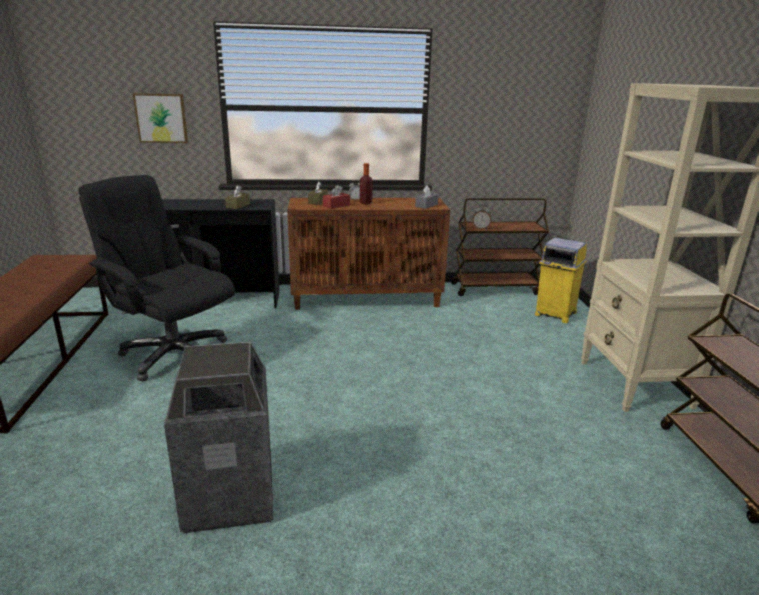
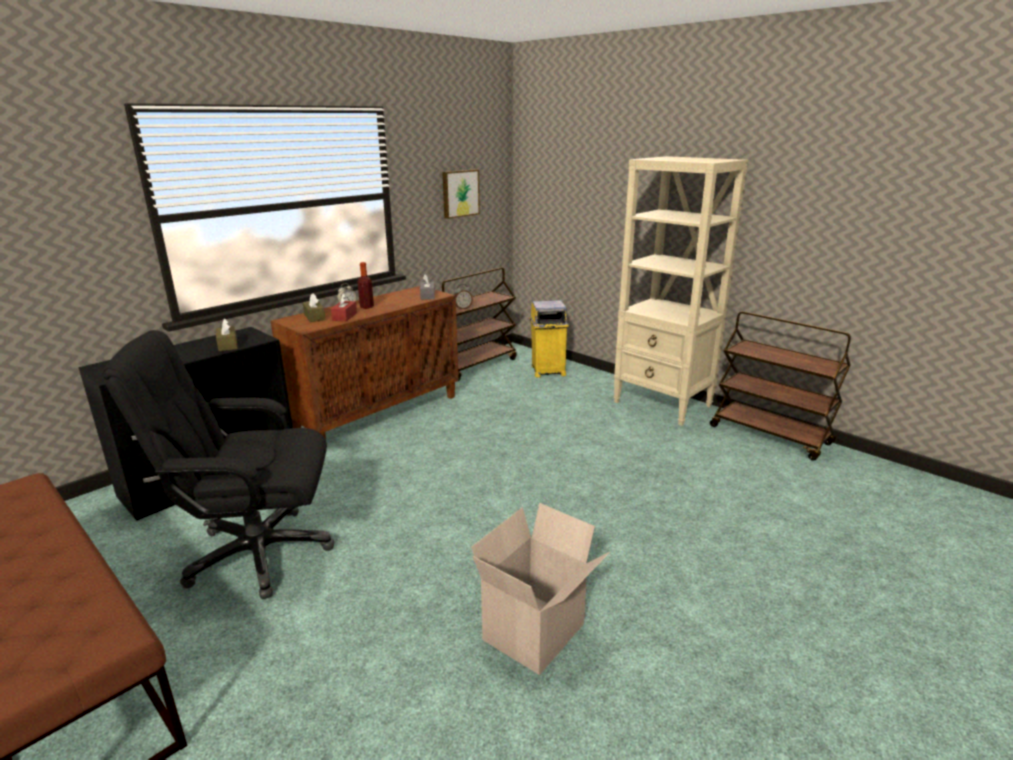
camera: 40 degrees left, 0 degrees up
(161, 118) = (61, 247): picture -> picture (459, 193)
(229, 496) = (535, 634): trash can -> cardboard box

